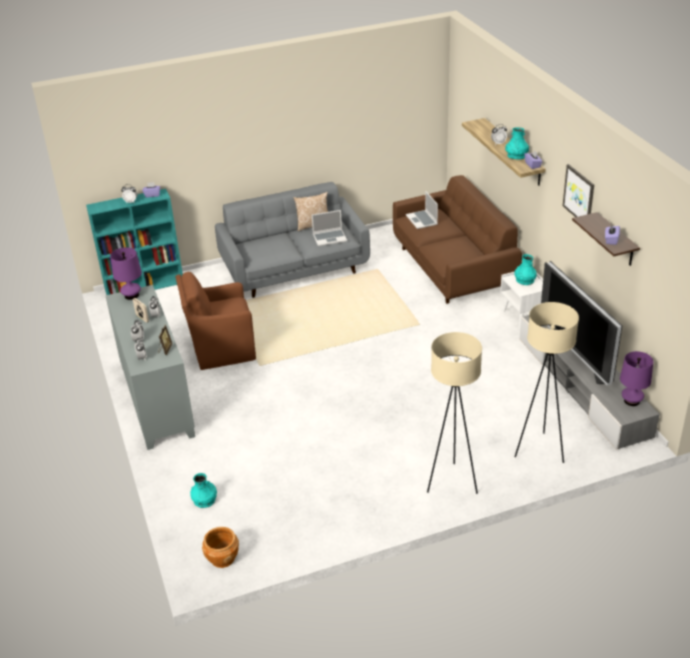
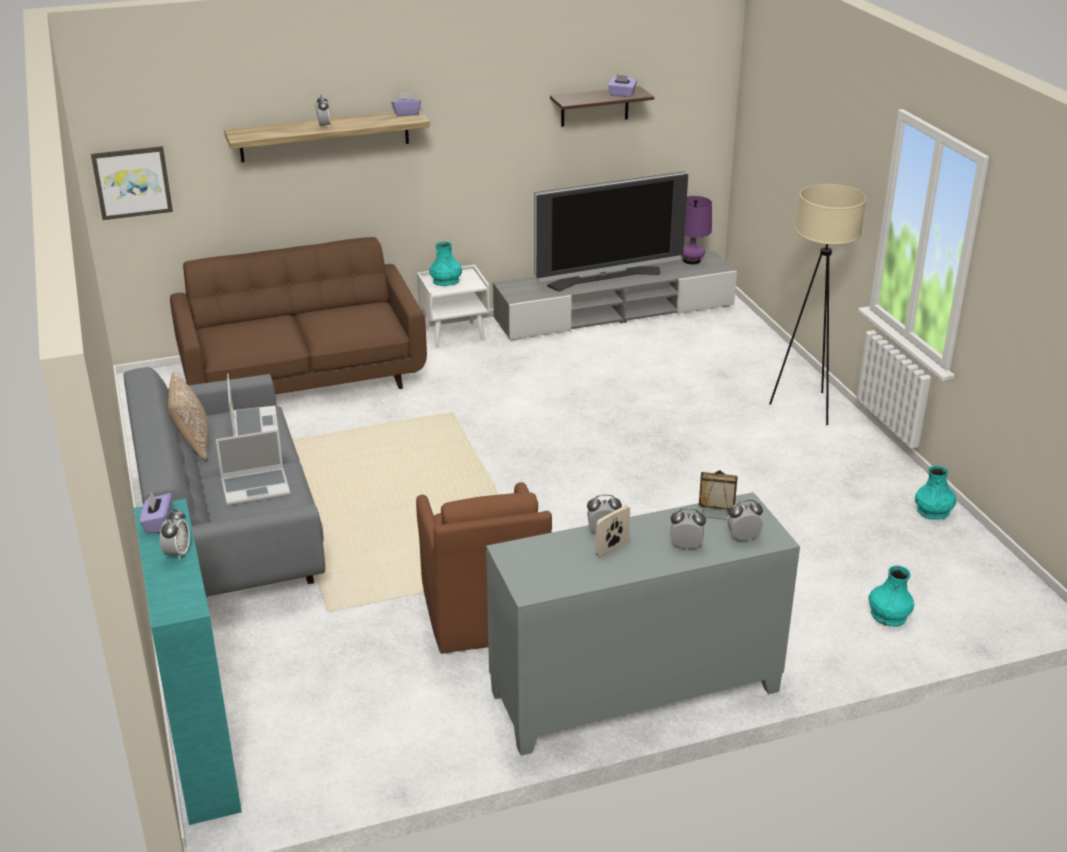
camera: 90 degrees left, 5 degrees down
(131, 295) = (525, 569): purple table lamp -> none
(222, 558) = (1003, 591): brown planter -> none
(422, 220) = (239, 340): laptop -> laptop (256, 487)
(516, 156) = (373, 119): turquoise vase -> turquoise vase (933, 511)
(539, 450) = (738, 348): beige floor lamp -> none
(579, 195) = (507, 97): picture -> picture (132, 182)

